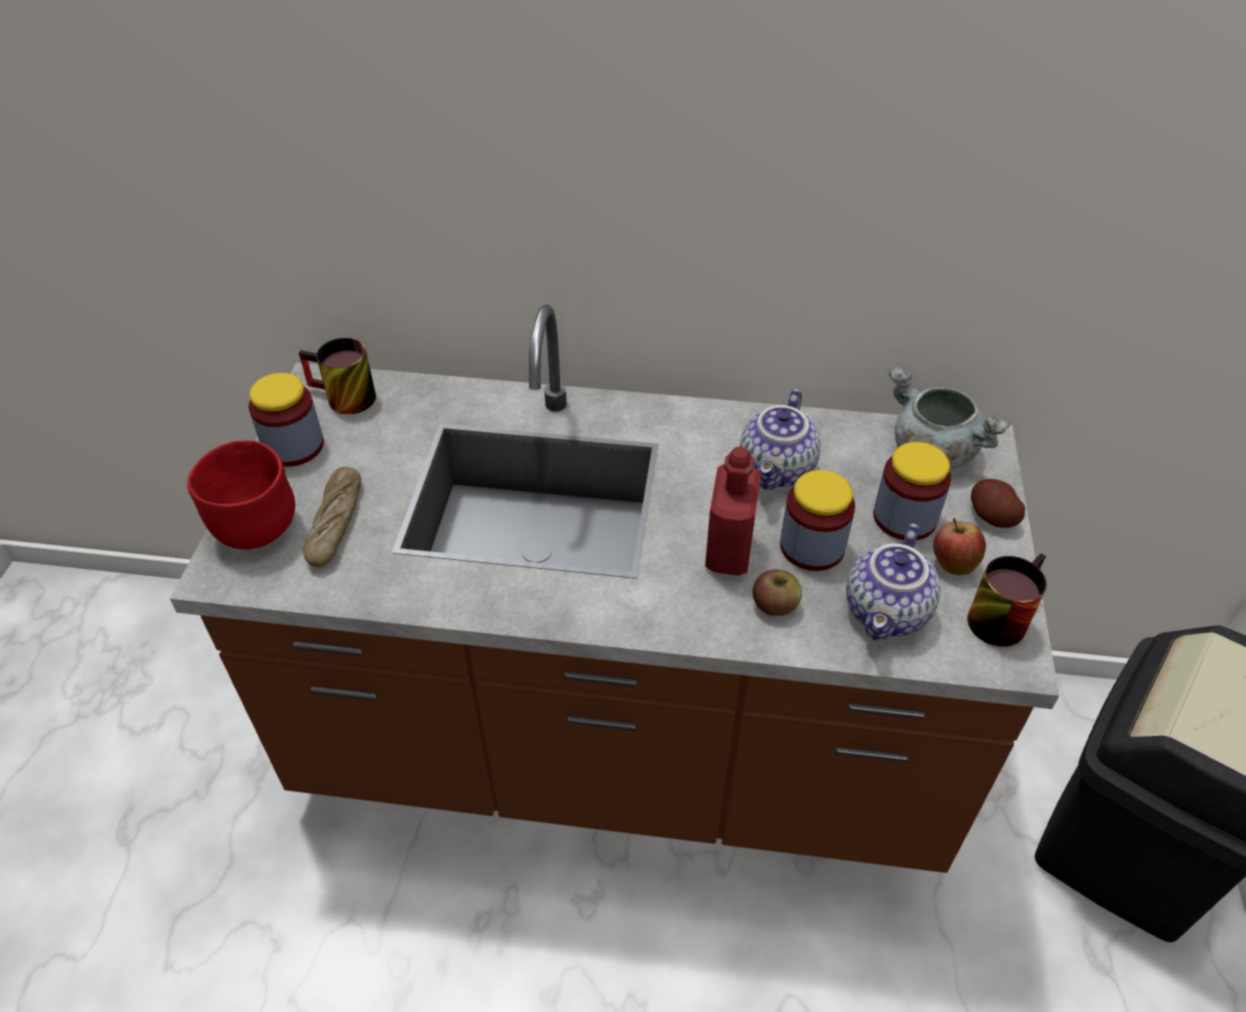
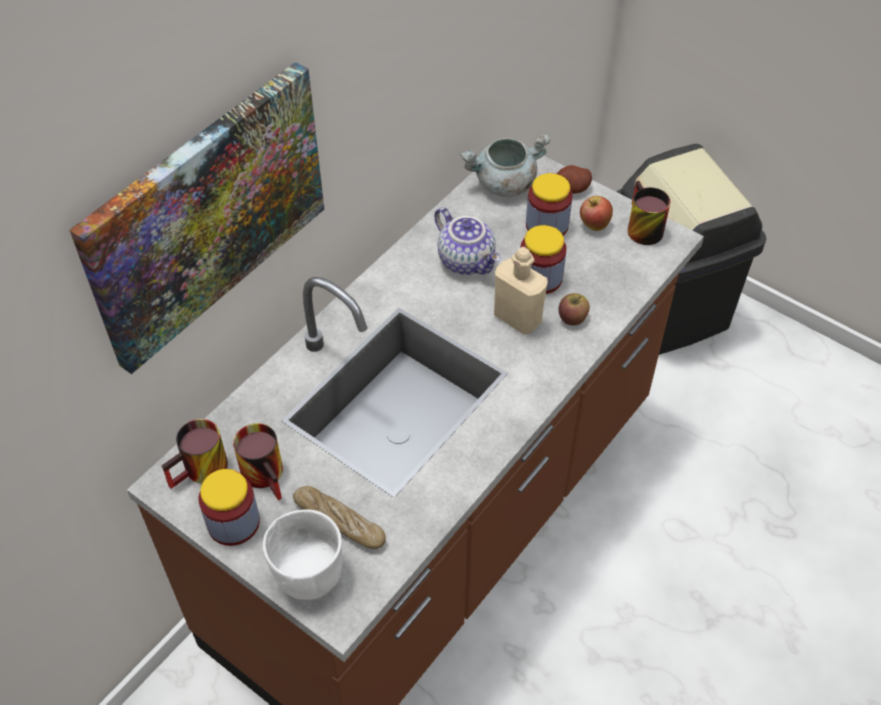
camera: 60 degrees left, 5 degrees up
(255, 528) = (307, 576): red bowl -> white bowl
(366, 444) = (269, 474): none -> mug
(458, 134) = (206, 214): none -> picture
(729, 552) = (517, 318): red bottle -> beige bottle
(888, 613) = (610, 271): teapot -> none

